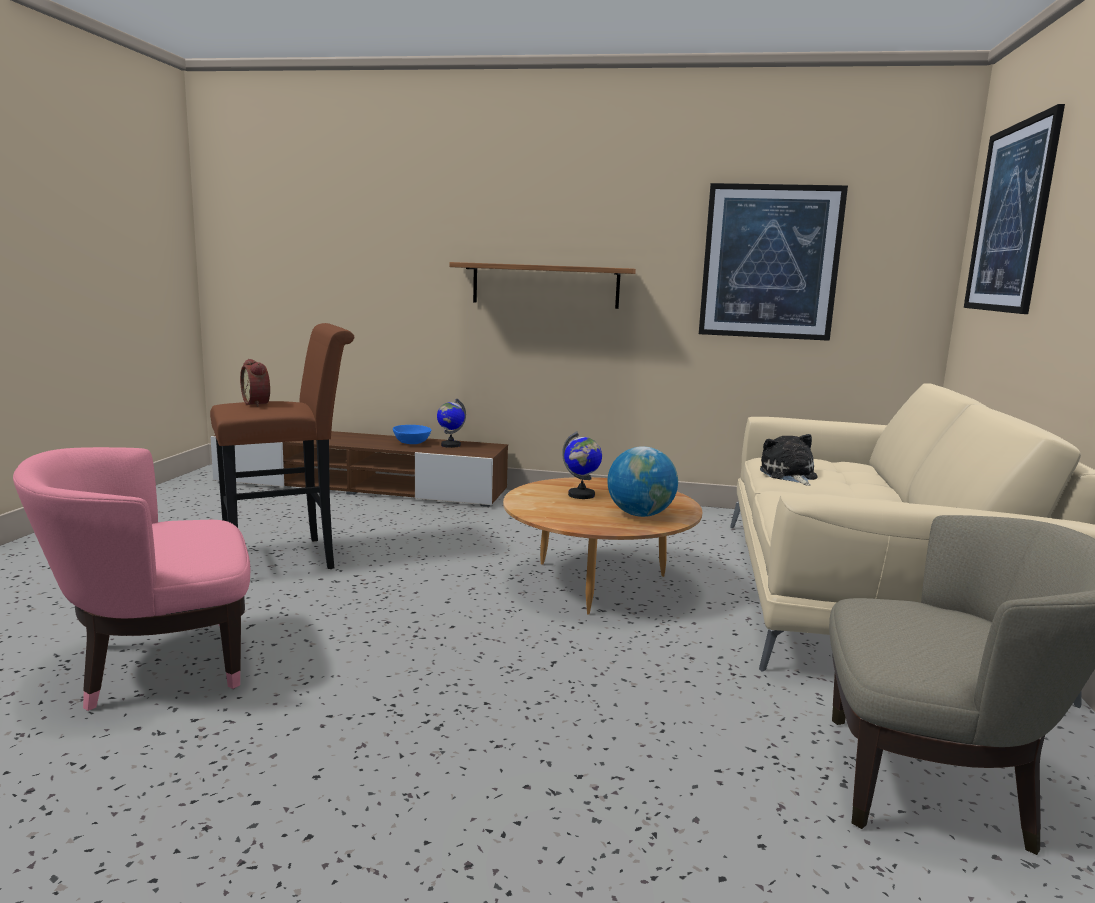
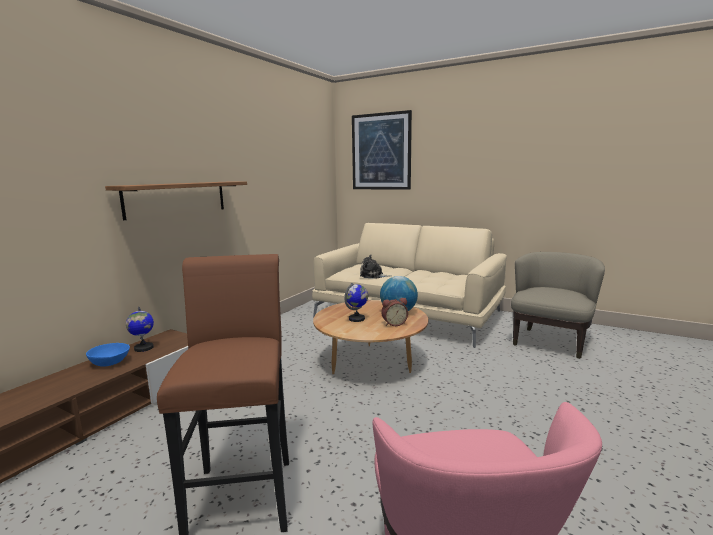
camera: 70 degrees left, 0 degrees up
(258, 403) = (225, 354): alarm clock -> alarm clock (394, 323)
(770, 262) = (283, 173): picture -> none

